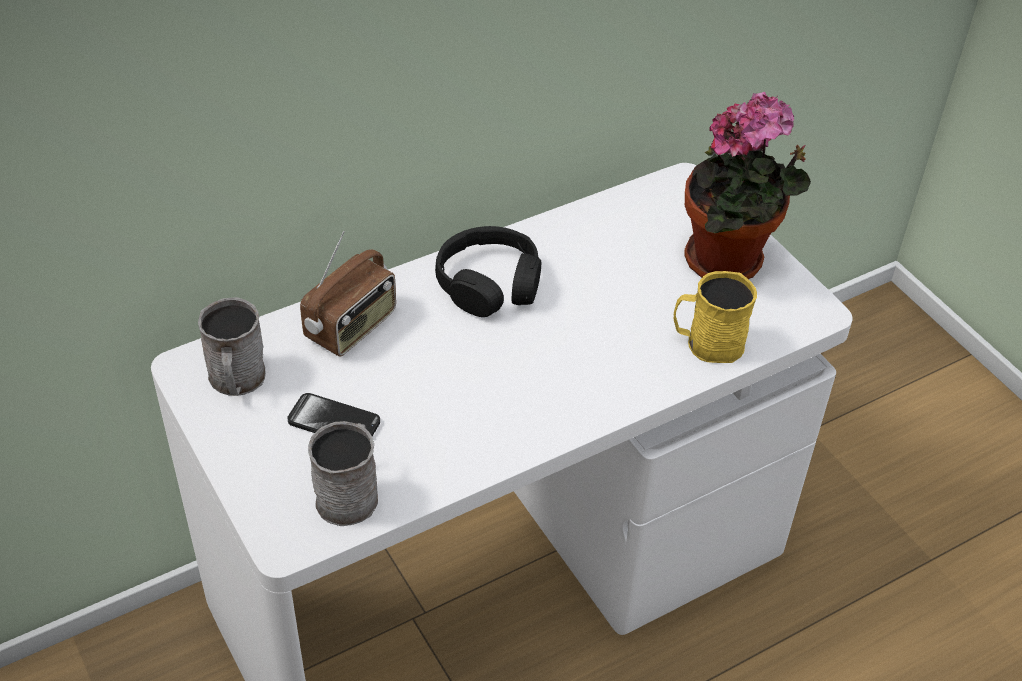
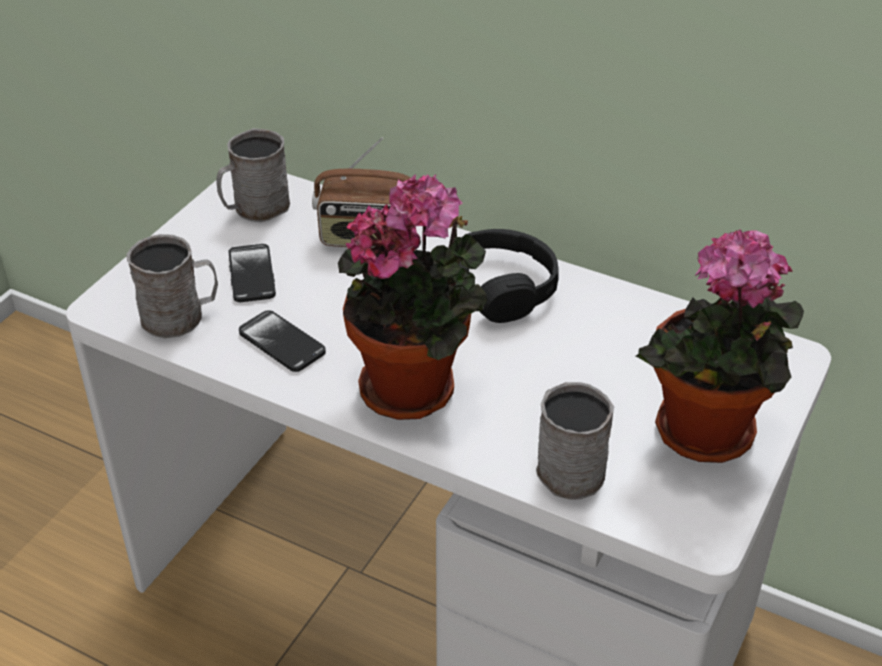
camera: 60 degrees right, 5 degrees down
(444, 439) = (282, 343): none -> phone
(565, 382) = (416, 387): none -> potted plant
(707, 343) = (565, 466): yellow mug -> grey mug

